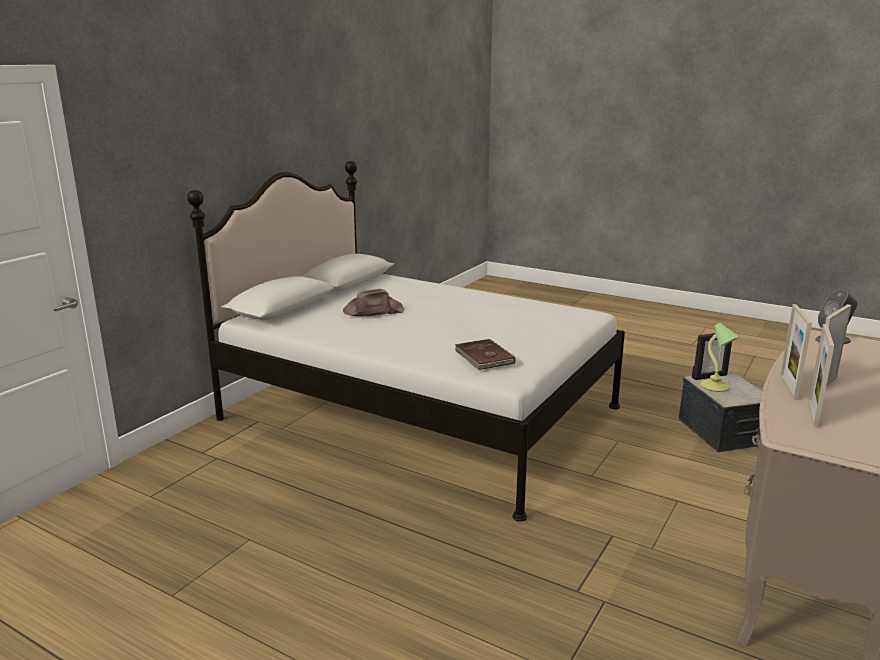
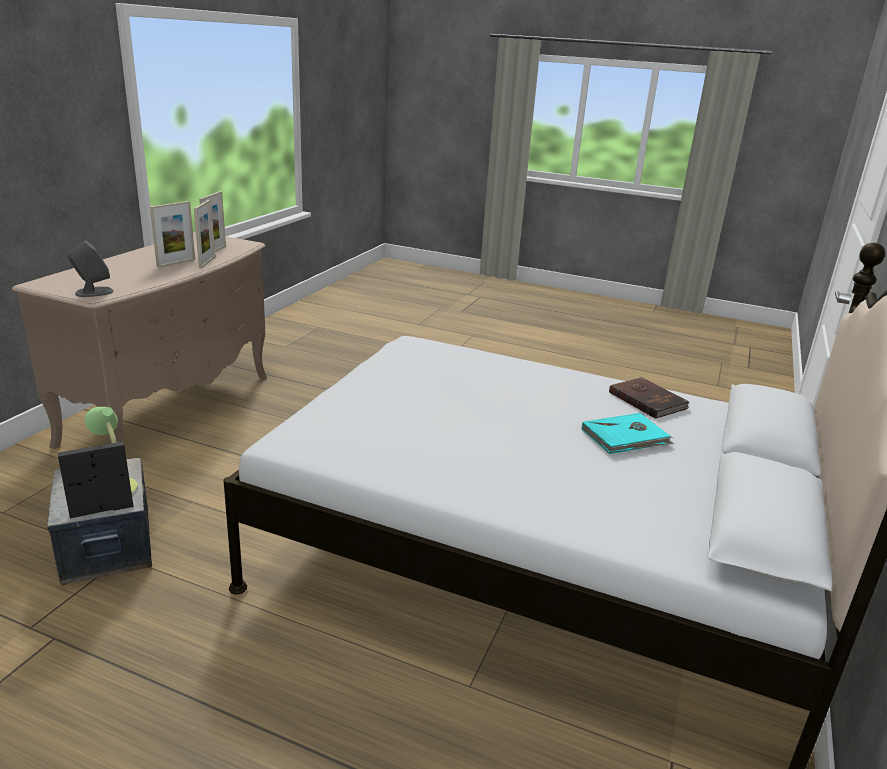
camera: 170 degrees right, 5 degrees up
(372, 311) = (626, 437): brown hat -> turquoise book
(483, 357) = (440, 356): brown book -> brown book (647, 400)

